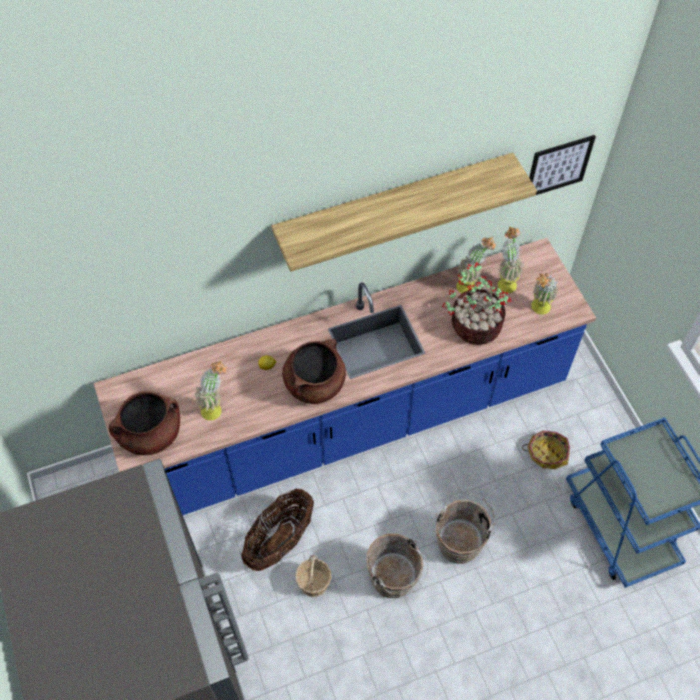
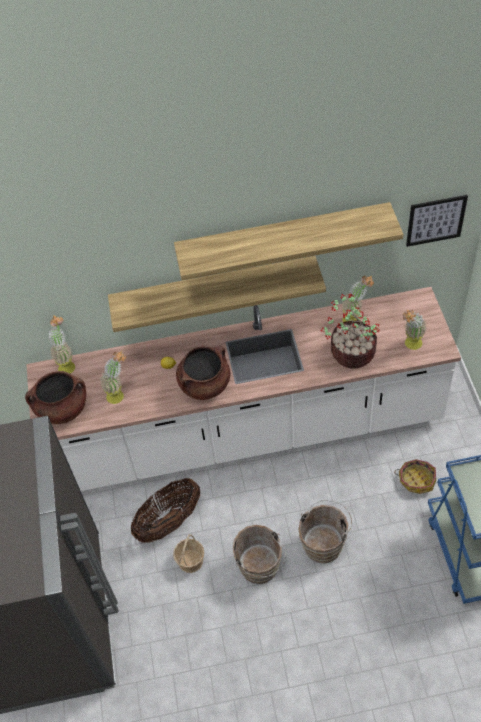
camera: 15 degrees right, 5 degrees down
(312, 268) = (213, 287): none -> shelf
(350, 423) = (248, 433): blue counter -> white counter
(505, 281) = (386, 319): potted plant -> potted plant (67, 364)

